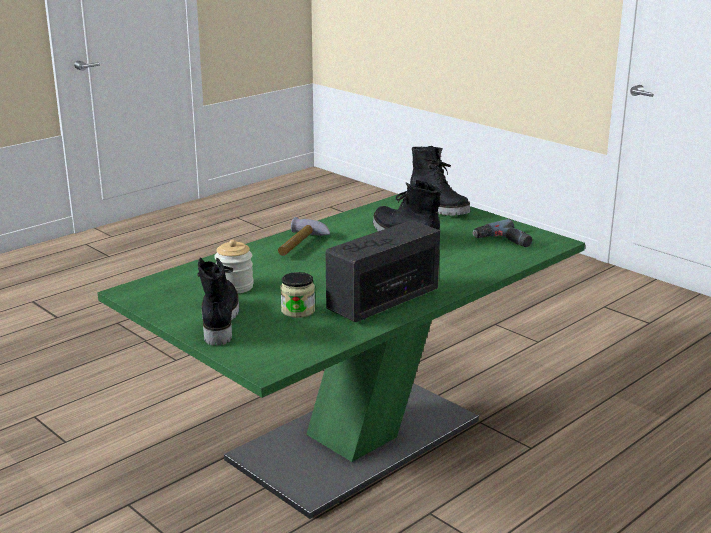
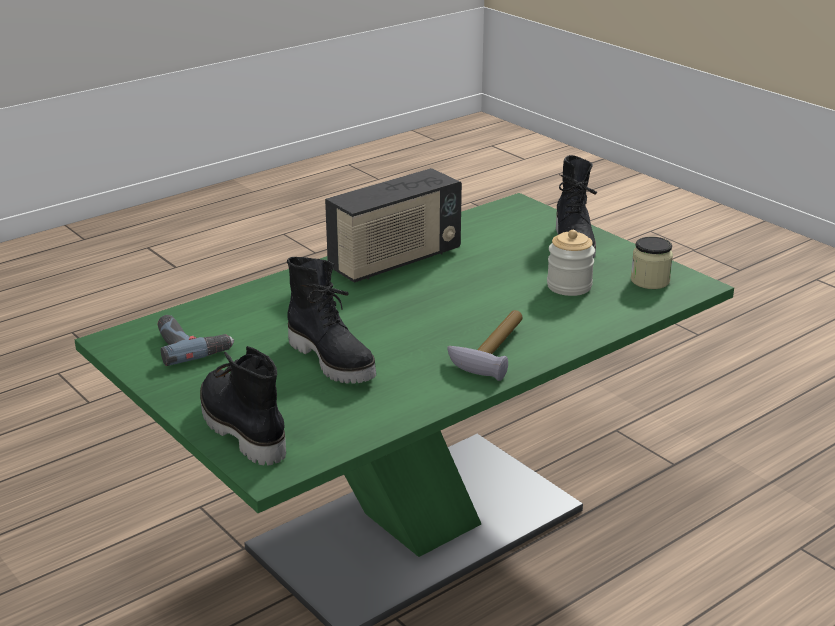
camera: 175 degrees left, 5 degrees up
(298, 310) = (491, 254): jar -> jar (650, 281)

